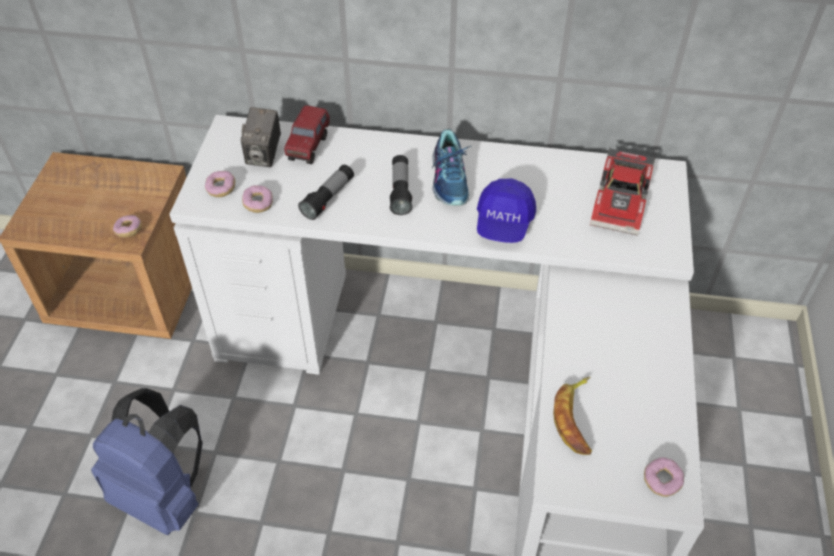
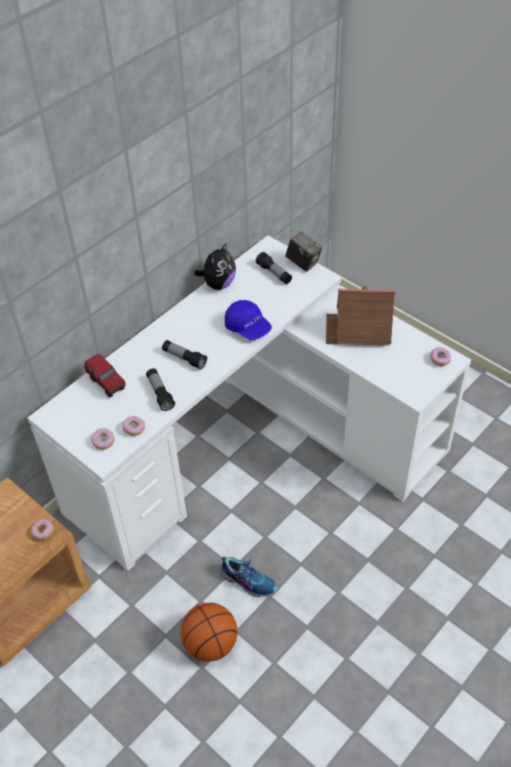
camera: 55 degrees left, 0 degrees up
(164, 495) = (211, 643): blue backpack -> basketball
(264, 155) = (92, 408): camera -> camera (303, 263)
(450, 180) = (195, 333): shoe -> shoe (248, 580)
(551, 159) = (218, 284): none -> plush toy
(576, 419) = (386, 371): banana -> none
(623, 201) = (274, 273): toy car -> flashlight
(624, 347) = (358, 330): none -> toy house

